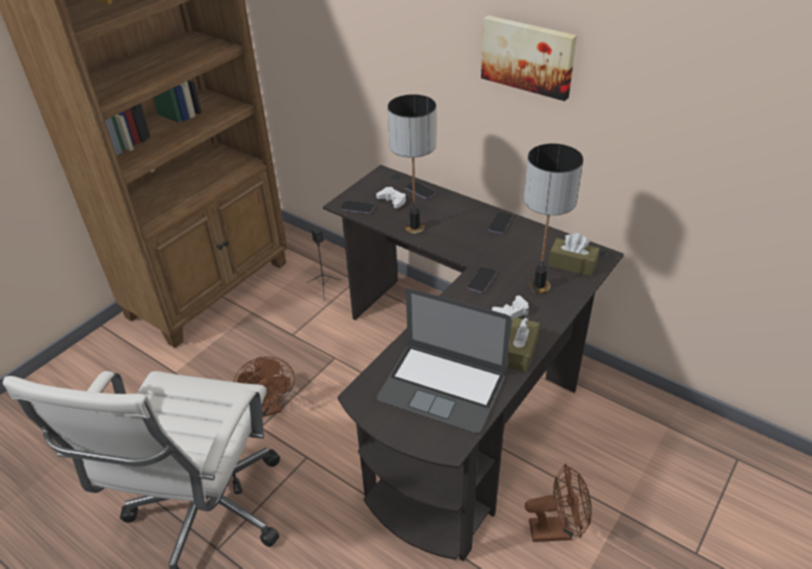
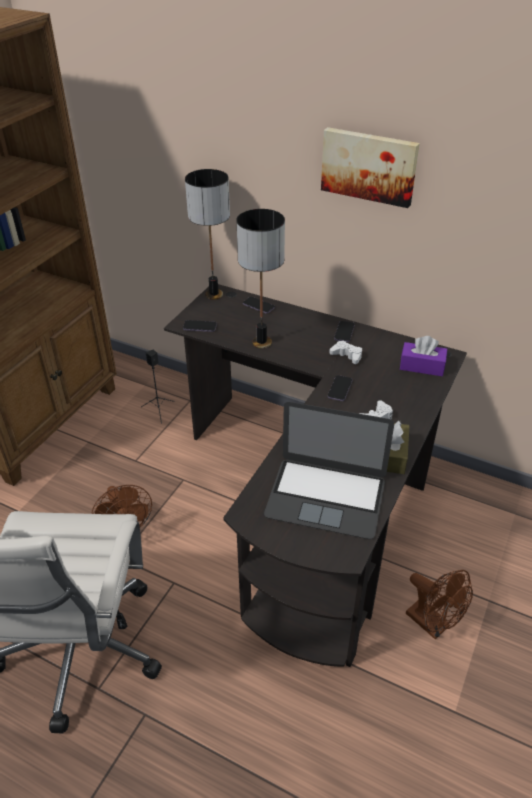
camera: 10 degrees left, 0 degrees up
(392, 200) = (233, 317): white game controller -> white game controller (347, 355)
(538, 286) = (395, 390): table lamp -> table lamp (213, 295)
(557, 530) = (433, 624): brown fan -> brown fan turned 60 degrees clockwise
(572, 264) = (422, 366): brown tissue box -> purple tissue box

